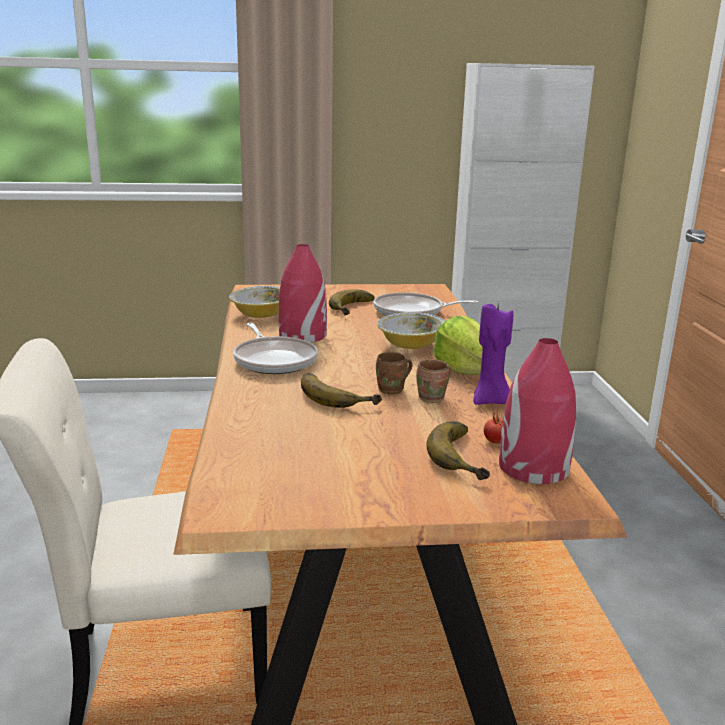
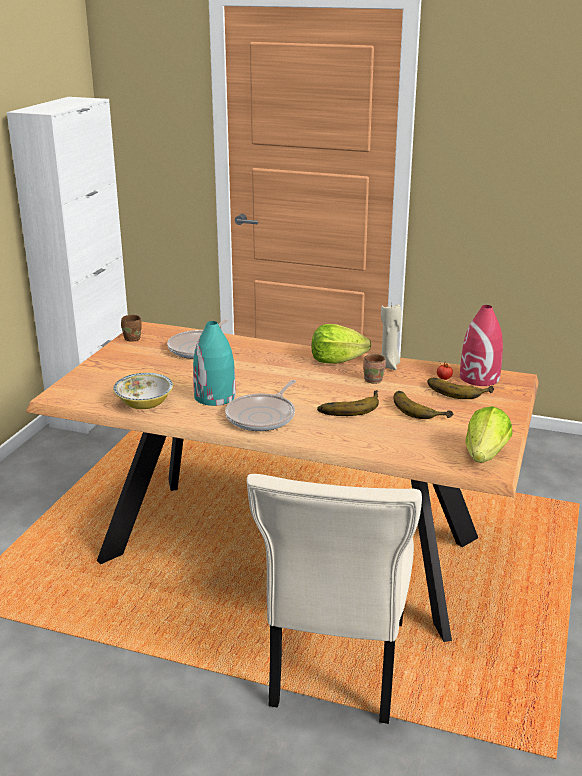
camera: 65 degrees left, 5 degrees up
(259, 500) = (485, 455): none -> lettuce
(274, 360) = (263, 416): frying pan -> frying pan turned 120 degrees clockwise
(302, 335) = (214, 397): red vase -> turquoise vase
(356, 308) = (167, 364): banana -> banana (420, 408)
(393, 390) = (352, 388): brown mug -> brown mug (133, 338)
(410, 345) = (273, 365): bowl -> none
(490, 401) = (389, 365): purple candle -> beige candle

